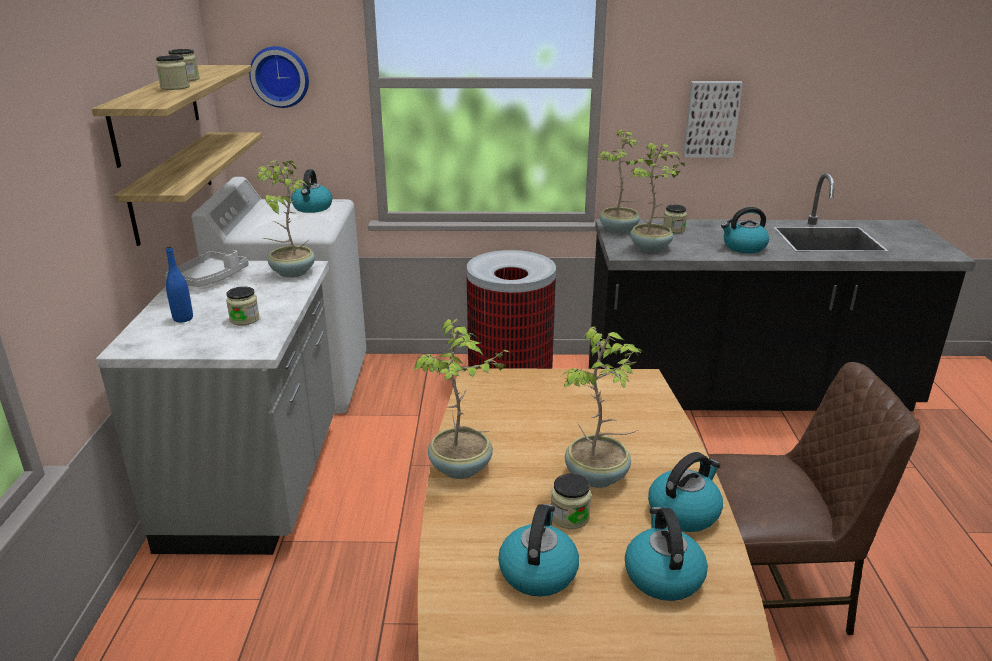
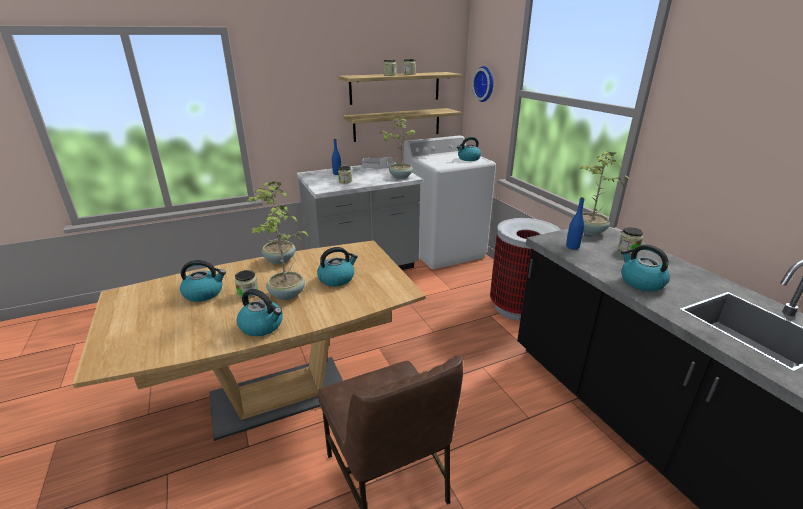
camera: 65 degrees right, 0 degrees up
(651, 248) = (572, 247): potted plant -> blue bottle
(662, 575) = (204, 327): kettle -> kettle (337, 279)
(711, 119) = (731, 168): picture -> none

